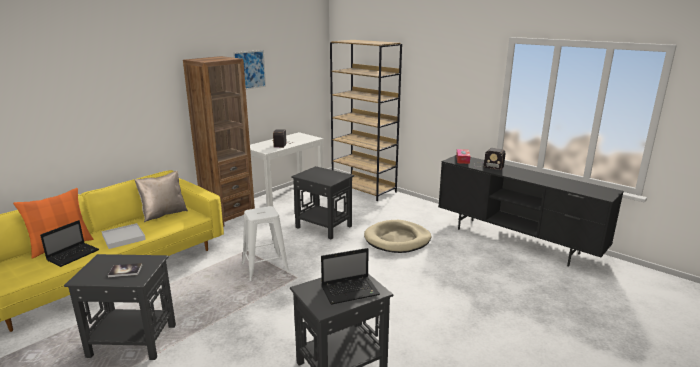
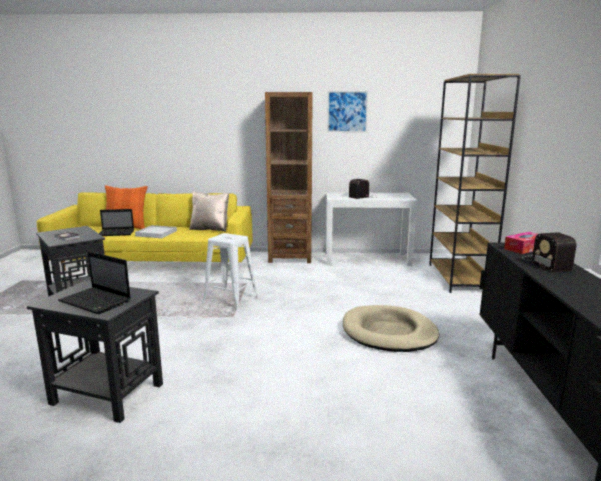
camera: 50 degrees right, 5 degrees down
(323, 226) = (342, 292): black side table -> none

